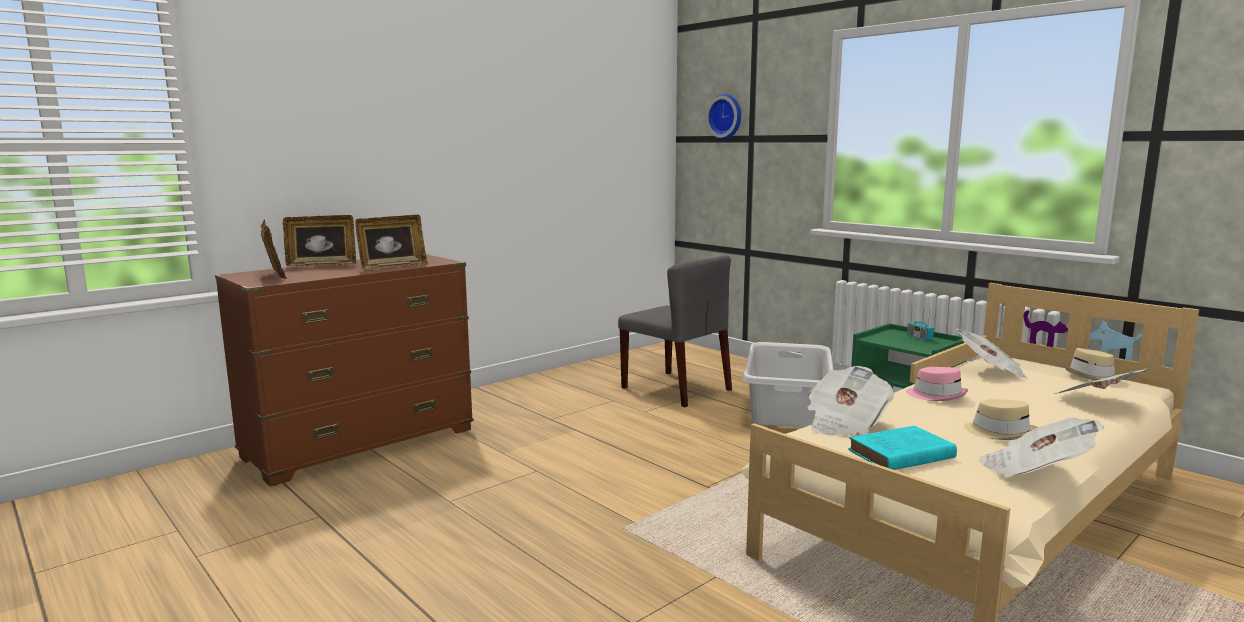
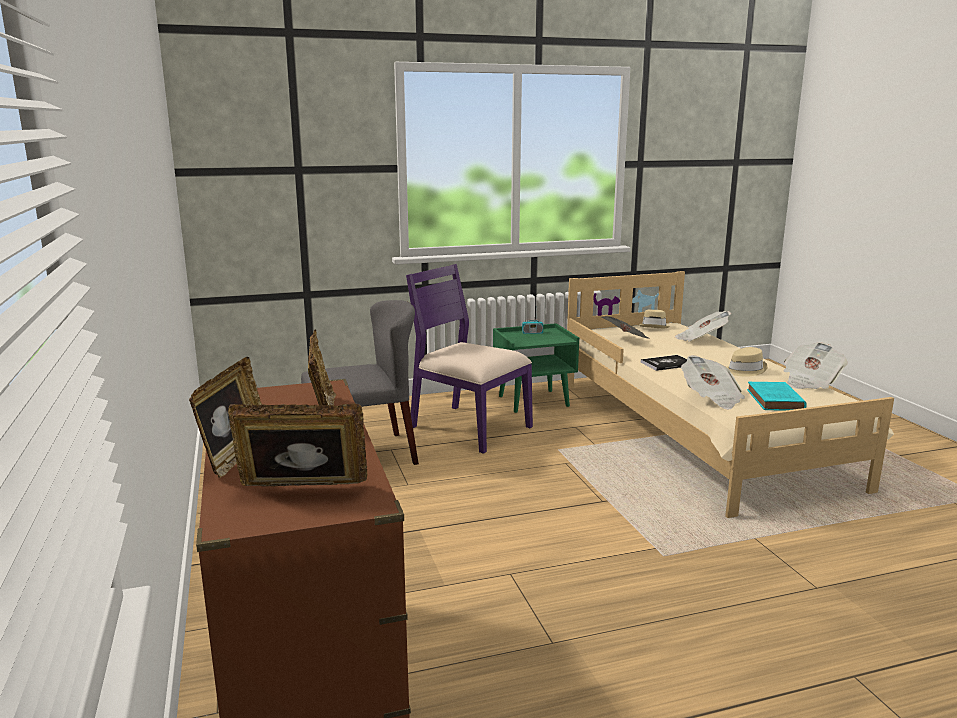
camera: 65 degrees left, 5 degrees up
(726, 116) = (260, 145): wall clock -> none
(788, 408) = (468, 427): grey laundry basket -> purple chair
(936, 395) = (667, 364): pink hat -> book

